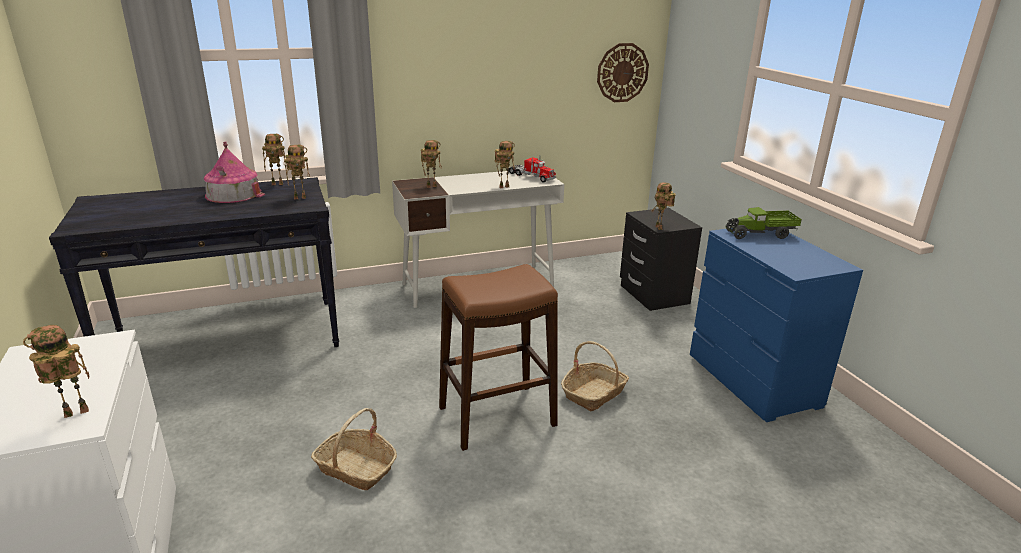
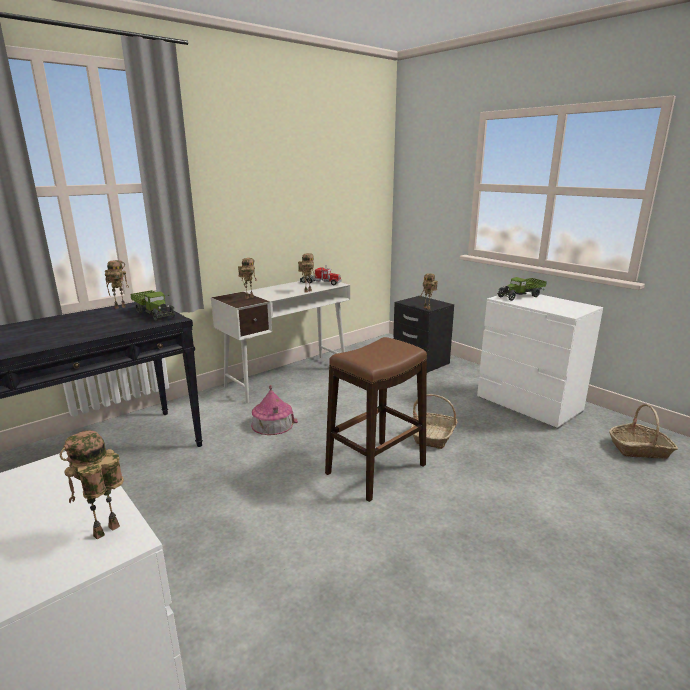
camera: 20 degrees left, 5 degrees down
(233, 194) = (84, 319): toy house -> toy house (272, 424)
(300, 197) = (155, 314): toy robot -> toy truck
(356, 468) = (291, 540): basket -> basket (639, 449)
(622, 72) = (368, 200): wall clock -> none
(753, 381) = (529, 405): blue dresser -> white dresser

